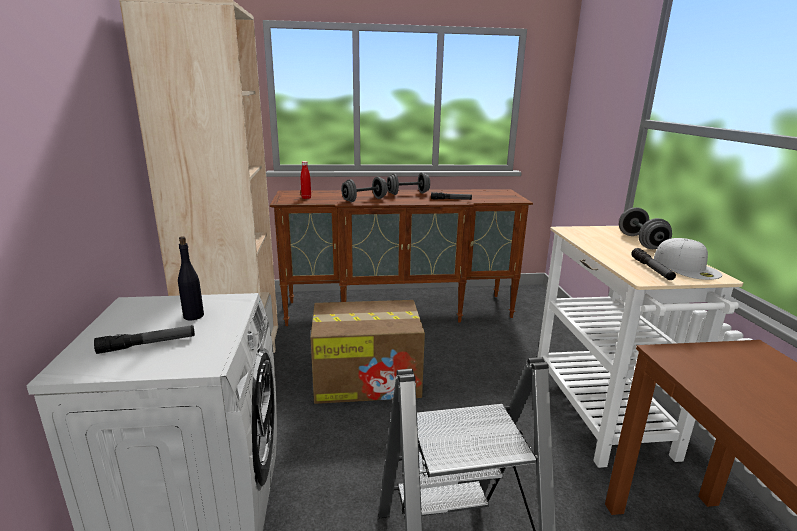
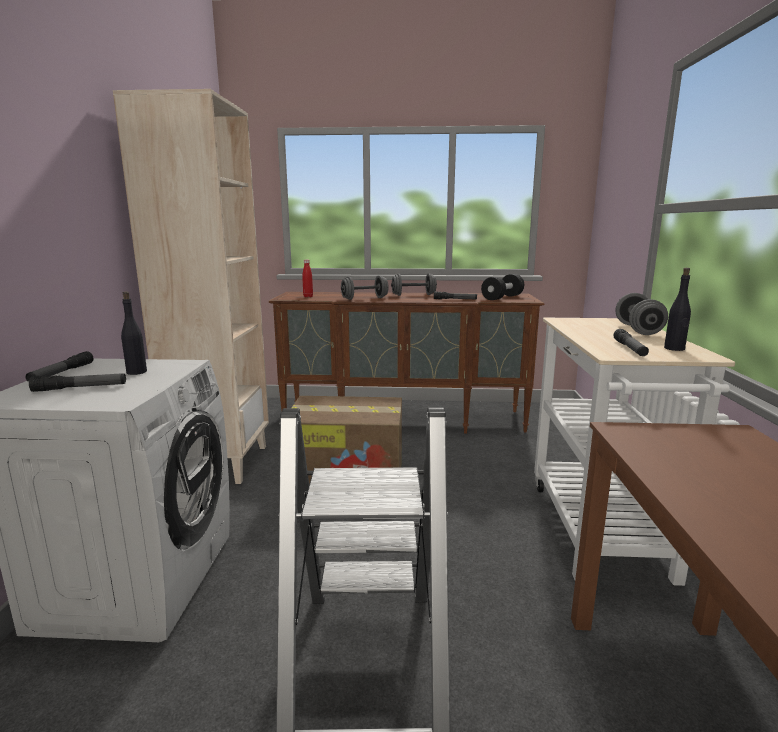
camera: 10 degrees right, 5 degrees down
(111, 322) = (62, 373): none -> flashlight
(492, 196) = (502, 298): none -> black dumbbell
(686, 267) = (674, 349): white cap -> black bottle

